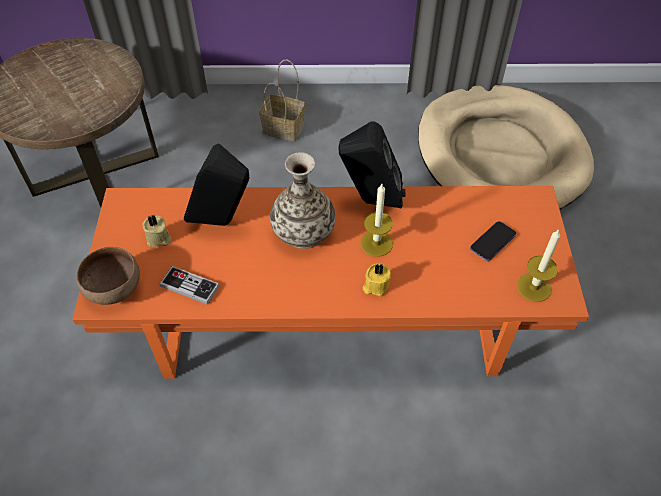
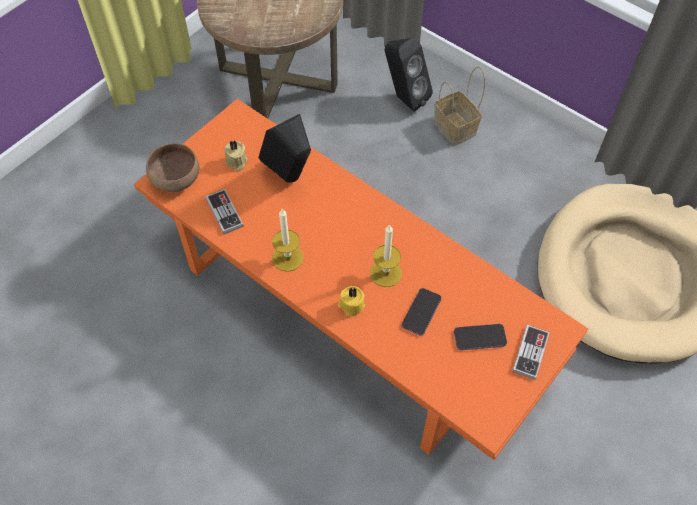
camera: 40 degrees right, 5 degrees up
(303, 231) = (341, 226): vase -> none
(370, 201) = (416, 236): black speaker -> black speaker (404, 98)
(433, 253) = (421, 312): none -> phone
(534, 287) = (474, 397): candle -> candle (287, 258)
(536, 228) = (530, 352): none -> game controller

